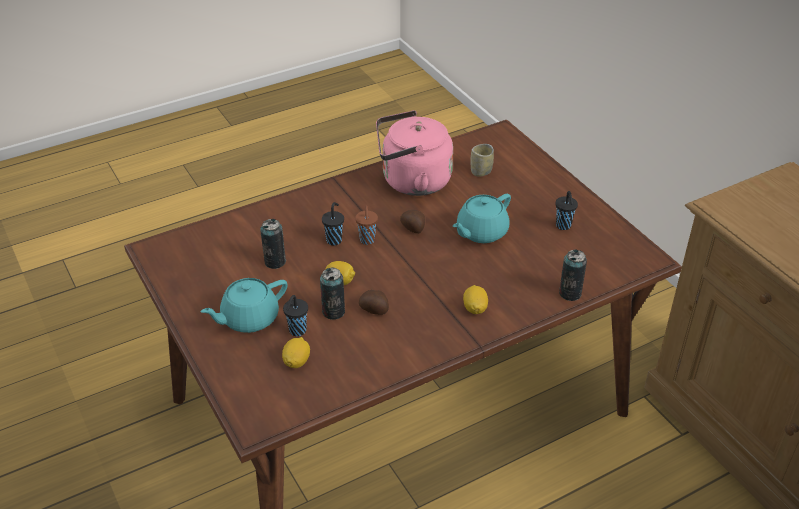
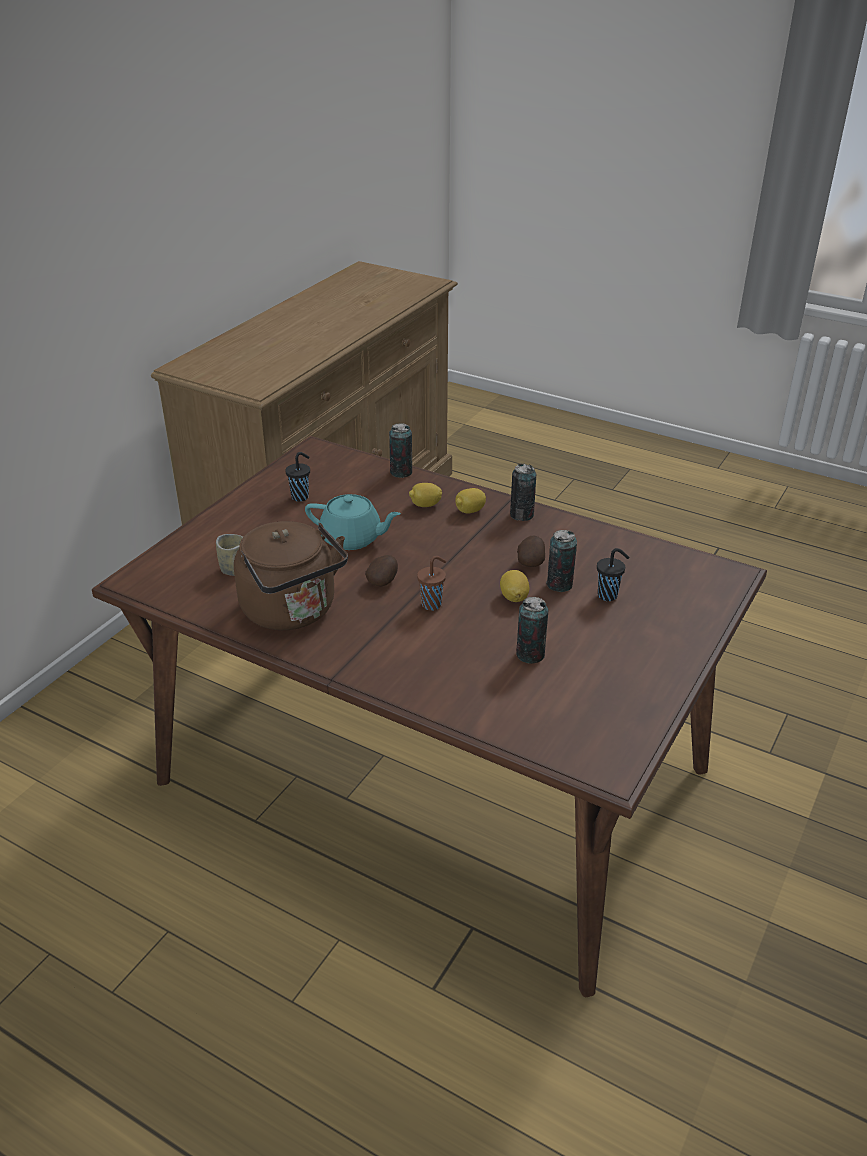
camera: 120 degrees left, 5 degrees down
(249, 318) = (628, 633): turquoise teapot -> none
(296, 361) = (643, 580): lemon -> lemon (425, 505)
(334, 240) = (452, 627): black cup -> none
(412, 181) = (293, 612): pink kettle -> brown kettle
(445, 336) = (522, 515): none -> can

